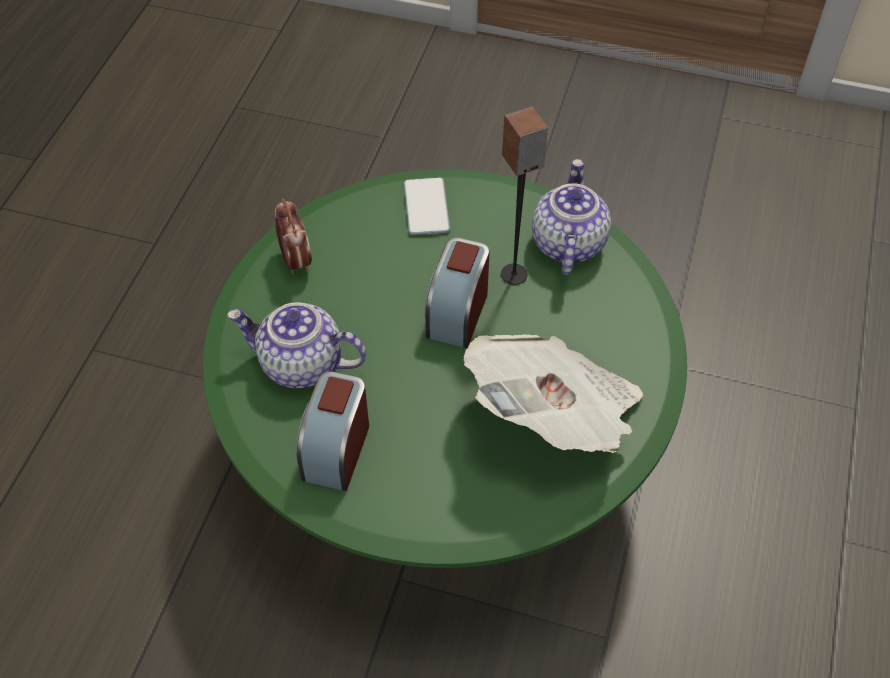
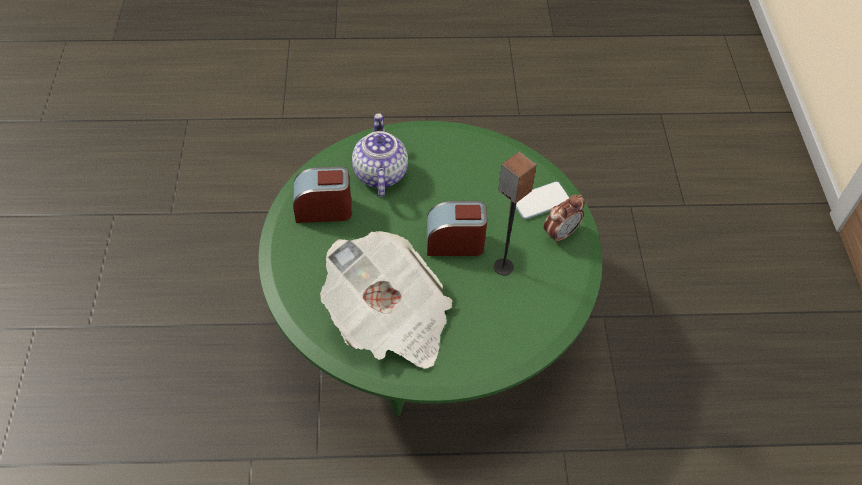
camera: 70 degrees right, 0 degrees up
(296, 261) = (460, 146): alarm clock -> alarm clock (560, 234)
(567, 243) = (549, 292): teapot -> none

